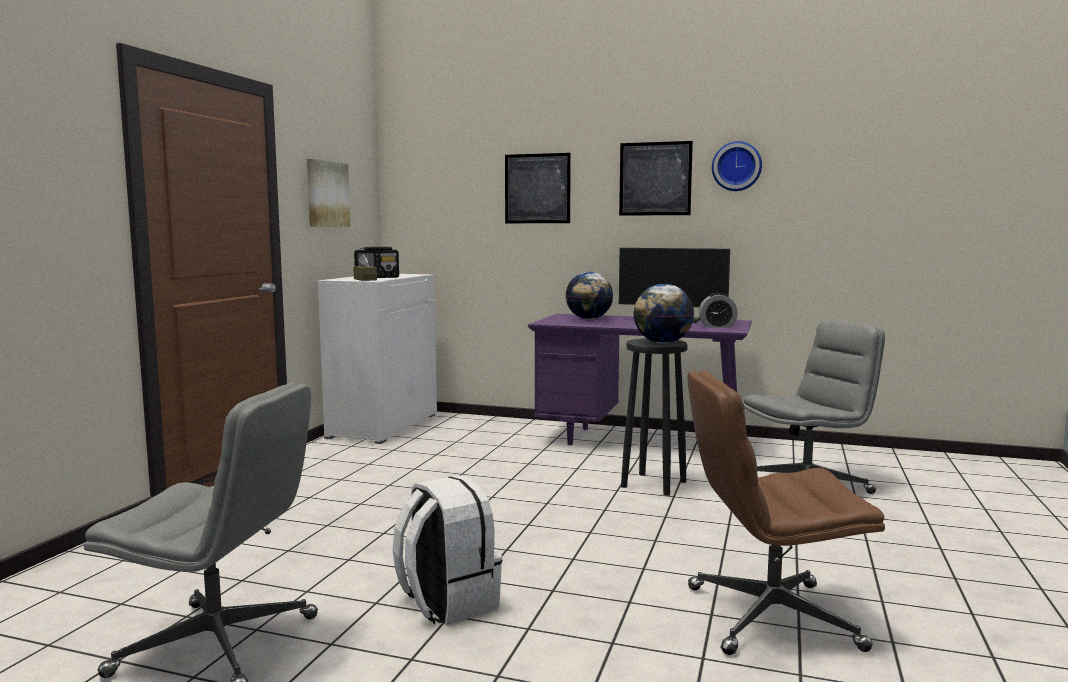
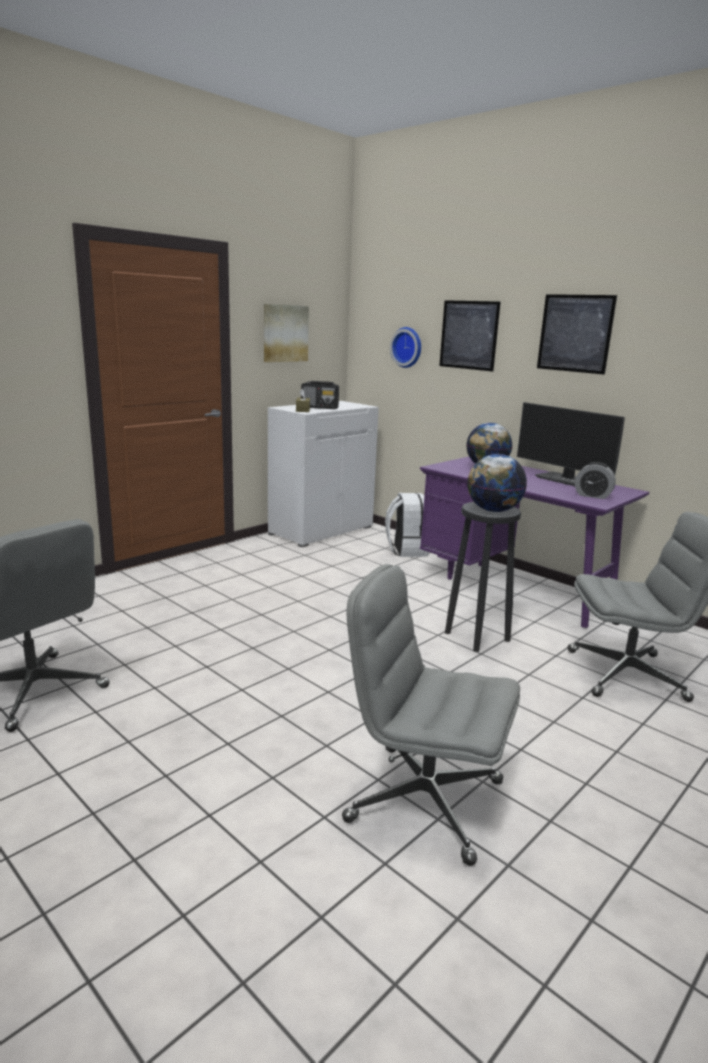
camera: 25 degrees right, 10 degrees up
(446, 602) = (198, 702): white backpack -> white backpack (406, 550)
(736, 166) = (659, 326): wall clock -> wall clock (407, 347)
(769, 618) = (423, 800): brown office chair -> grey office chair

